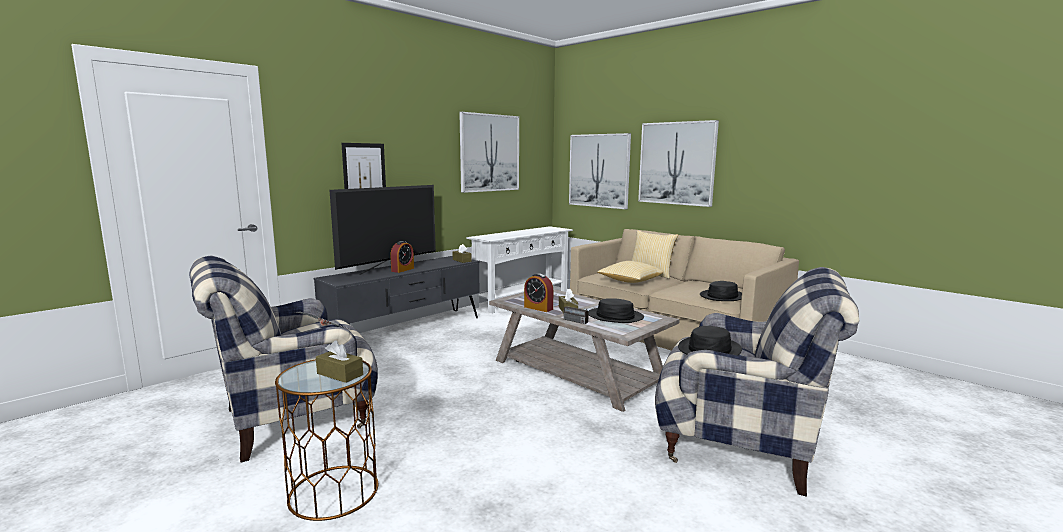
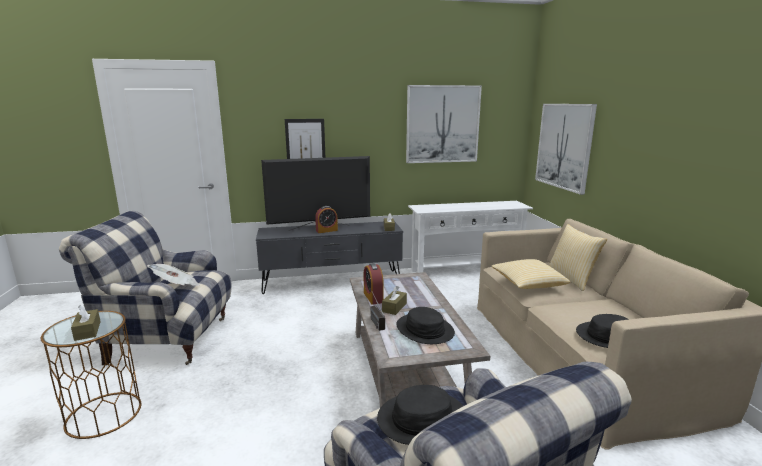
camera: 35 degrees right, 5 degrees up
(676, 163) = (638, 145): picture -> none

